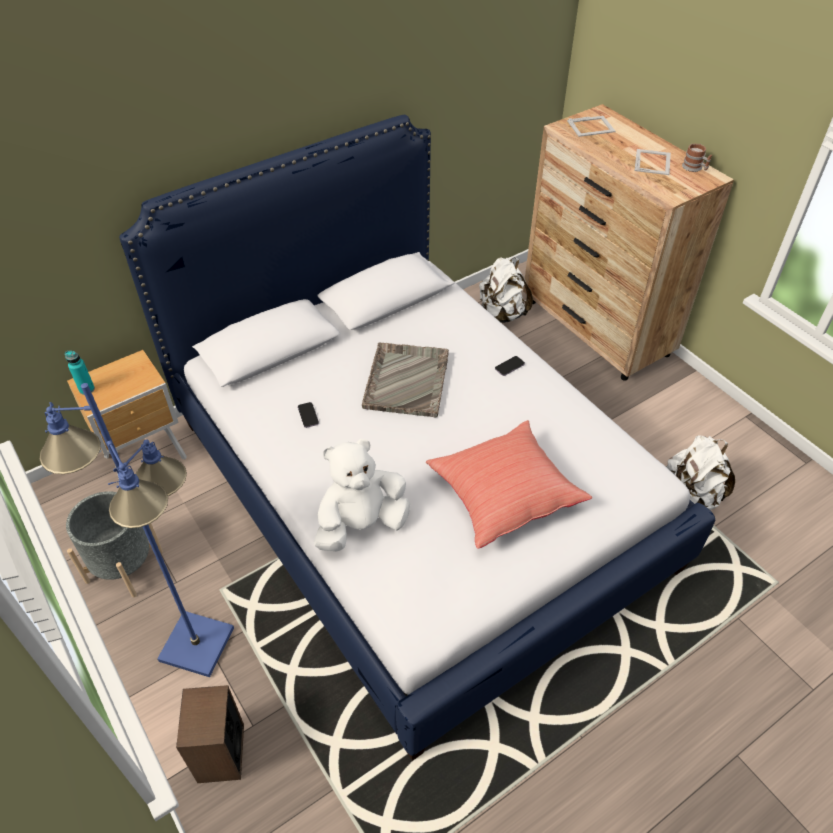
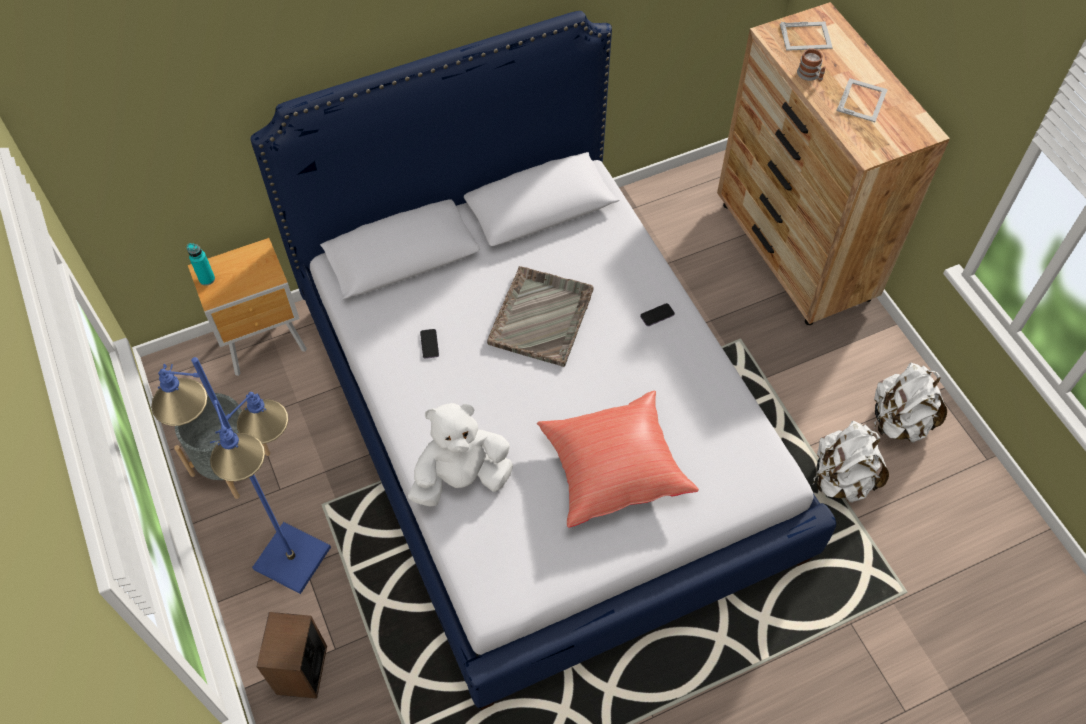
camera: 10 degrees right, 10 degrees up
(501, 314) = (686, 218): white backpack -> white backpack (898, 421)
(695, 168) = (909, 116): mug -> mug (810, 75)

